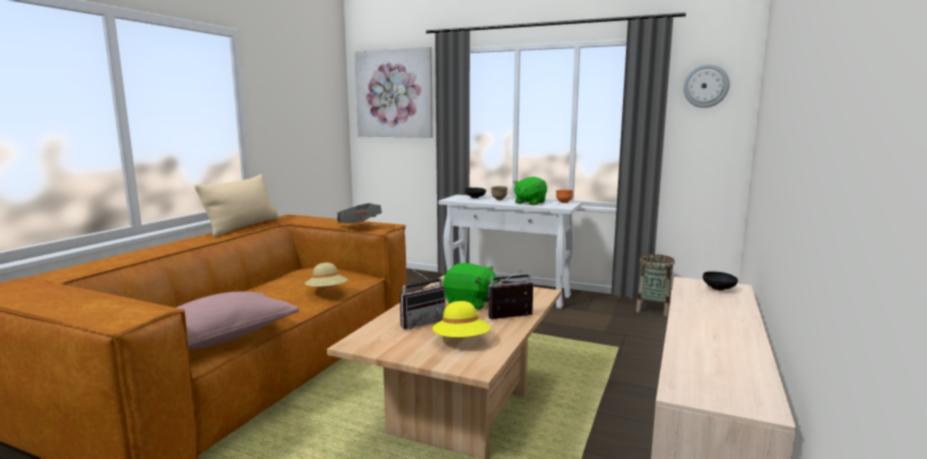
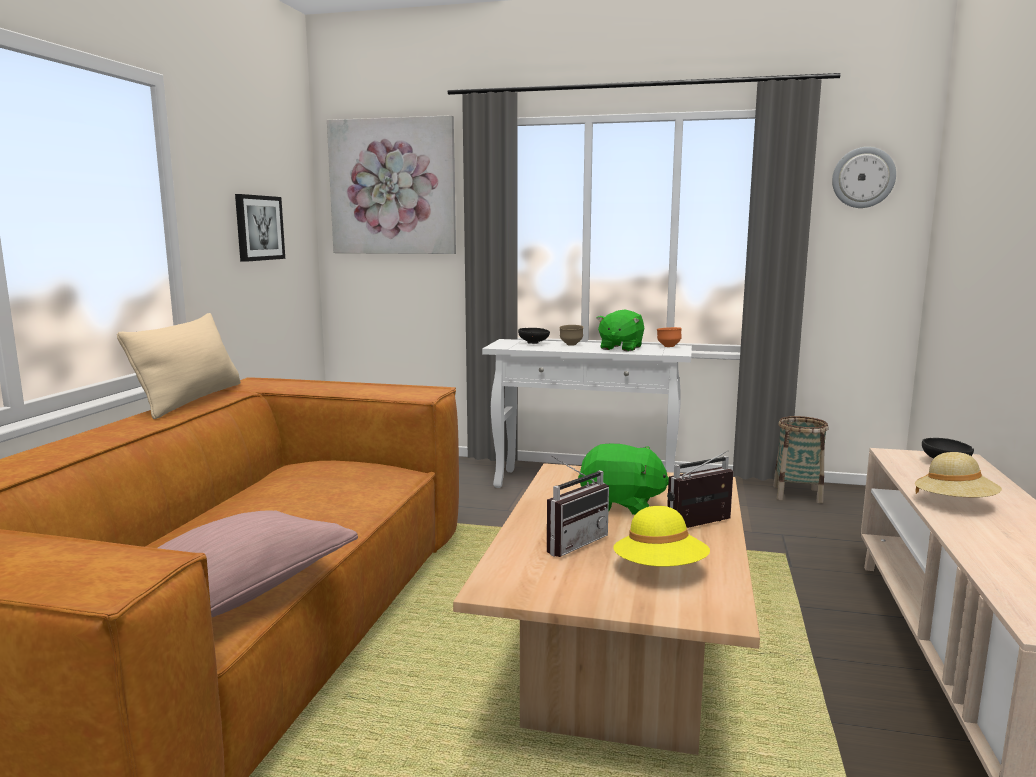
camera: 10 degrees left, 0 degrees up
(304, 121) = (258, 228): none -> picture
(327, 291) = (363, 499): beige hat -> beige hat (955, 504)
(359, 227) = (387, 393): newspaper -> none

